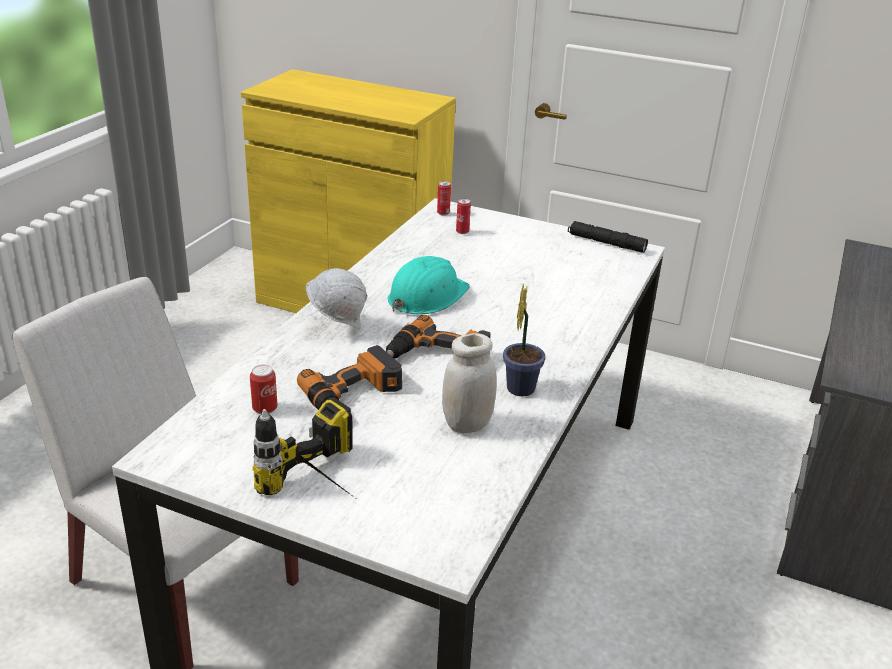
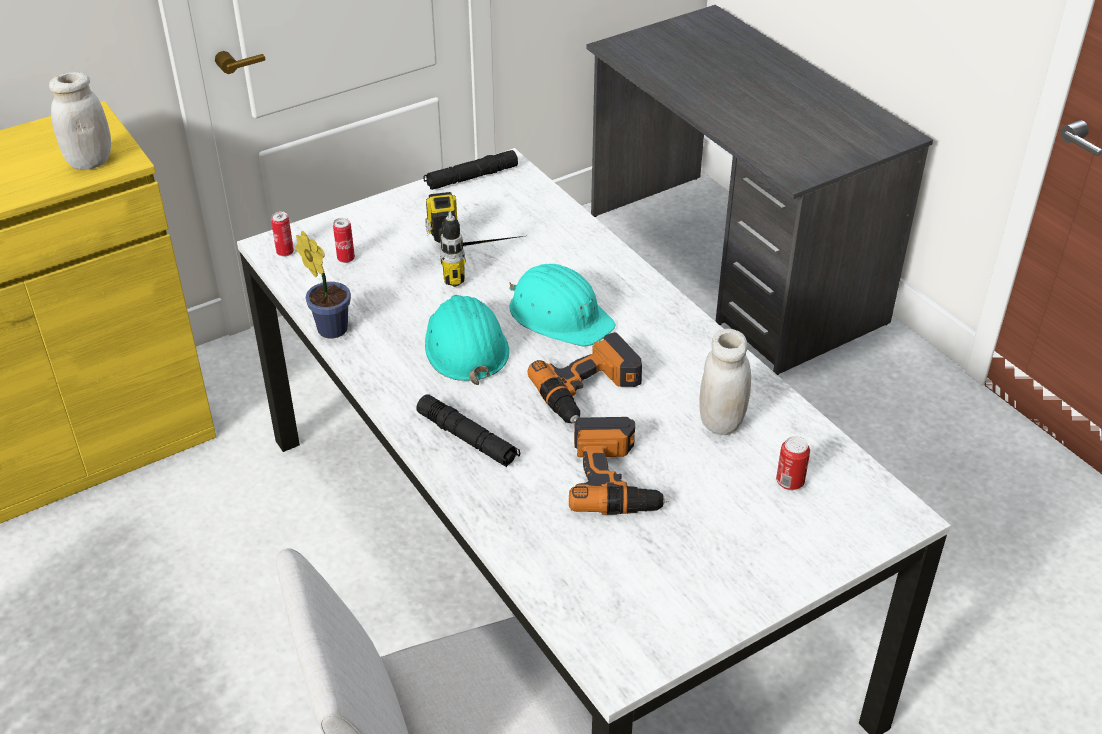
camera: 55 degrees left, 10 degrees up
(265, 409) = (590, 555): can -> can (789, 482)
(325, 490) = (759, 559): power drill -> power drill (480, 257)
(337, 326) = (467, 438): white hard hat -> black flashlight
(395, 110) = (90, 161): none -> white jar
(504, 320) = (559, 315): none -> turquoise hard hat
(521, 386) = (685, 359): potted plant -> potted plant (330, 327)

